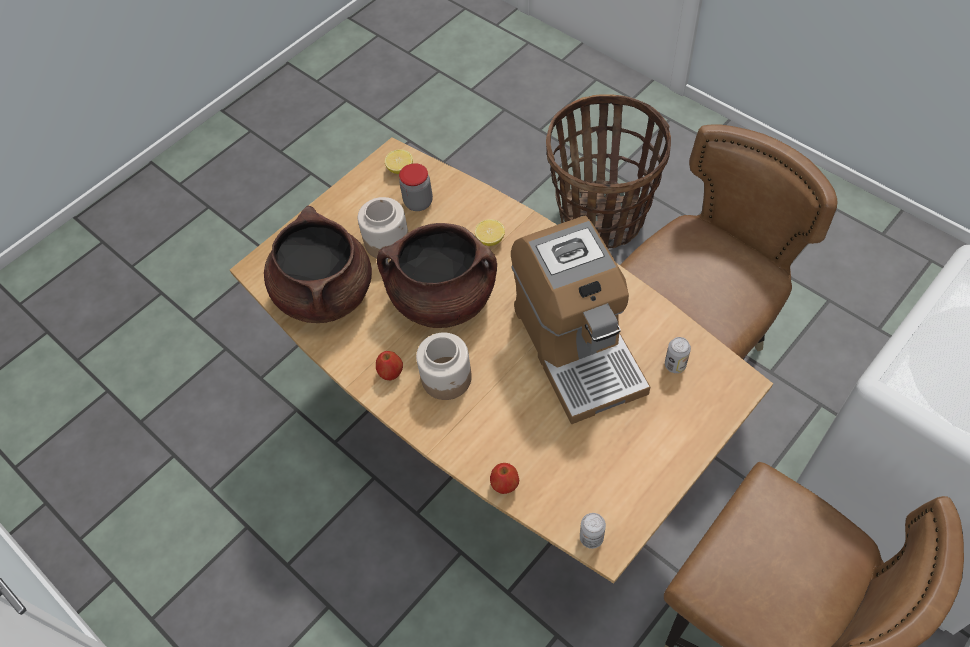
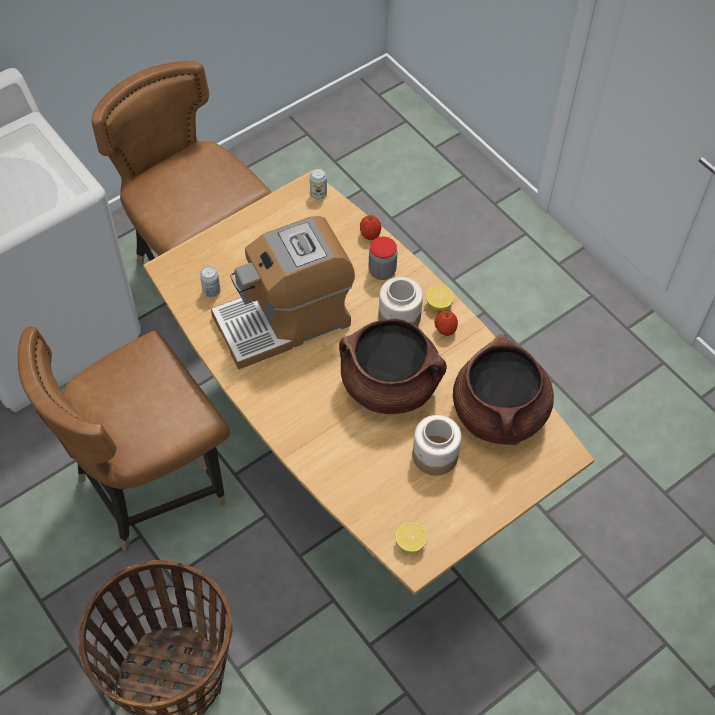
camera: 175 degrees left, 0 degrees up
(418, 202) = (397, 494): jar -> jar (382, 271)
(490, 239) = (333, 436): lemon -> lemon (439, 304)
(577, 347) = (284, 320): coffee machine -> coffee machine turned 105 degrees counterclockwise

